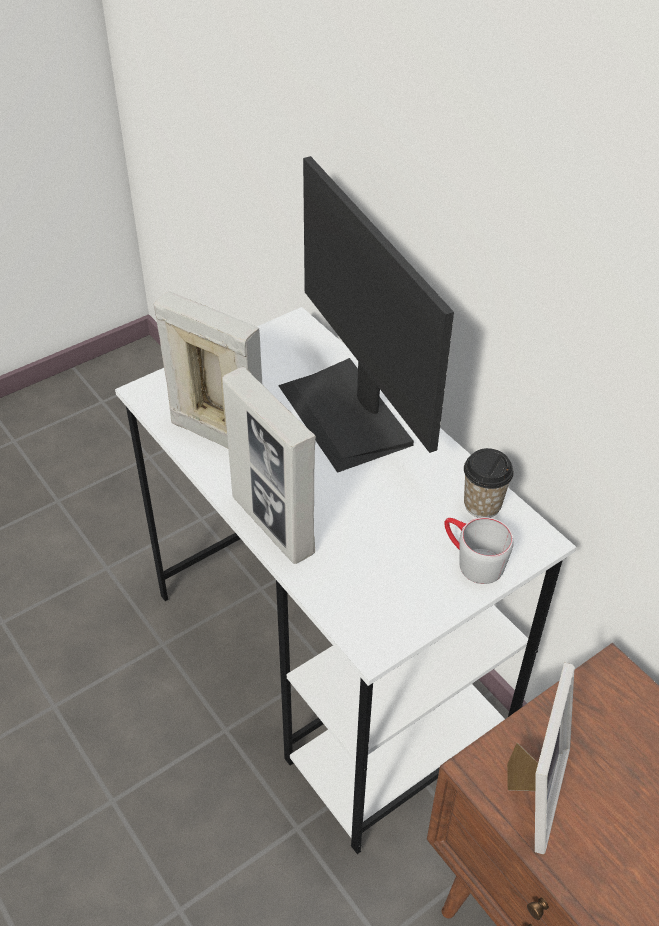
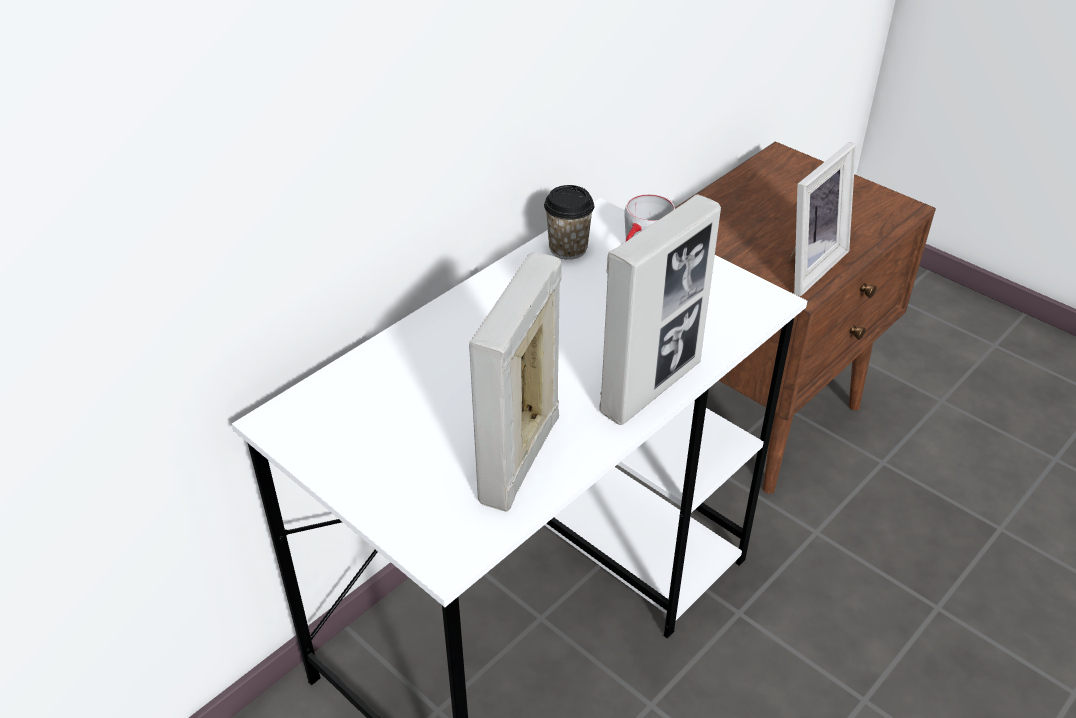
camera: 100 degrees left, 5 degrees down
(348, 414) = (453, 351): monitor -> none
(529, 790) = (805, 265): picture frame -> picture frame turned 120 degrees clockwise

